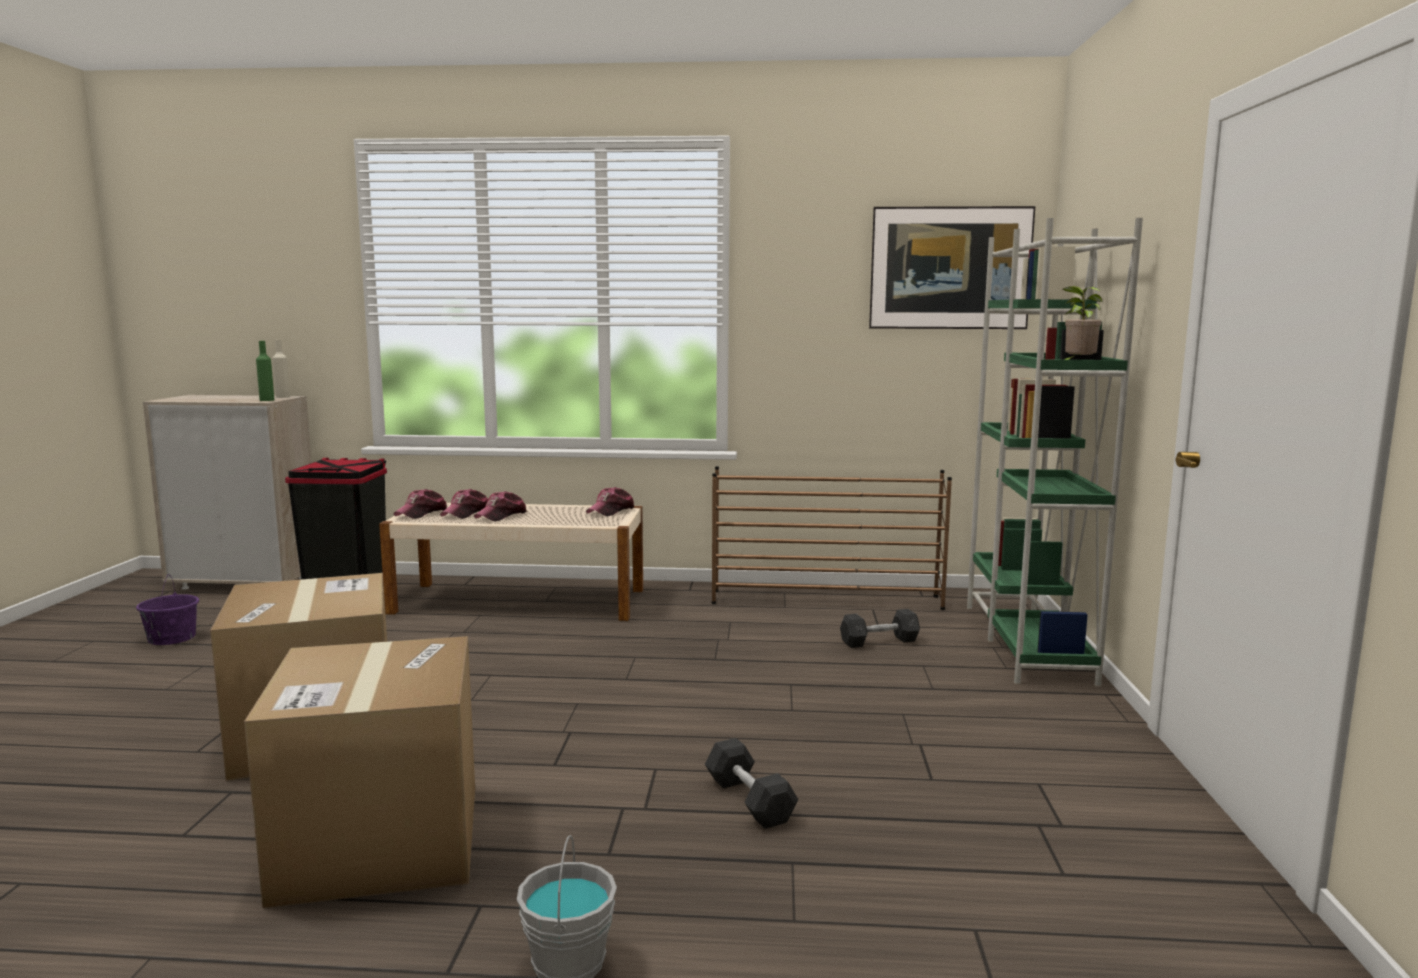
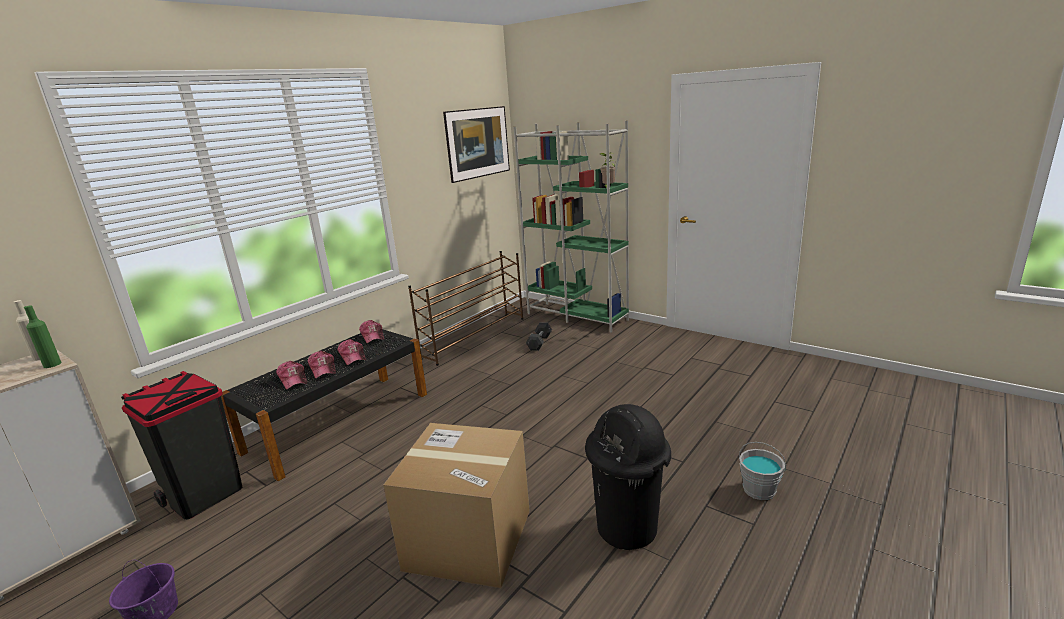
camera: 55 degrees left, 10 degrees up
(380, 841) = (628, 529): cardboard box -> black trash can
(421, 513) = (262, 395): cap -> cap (353, 357)
(520, 601) = (338, 422): beige bench -> black bench
(749, 800) = (661, 416): grey dumbbell -> none

